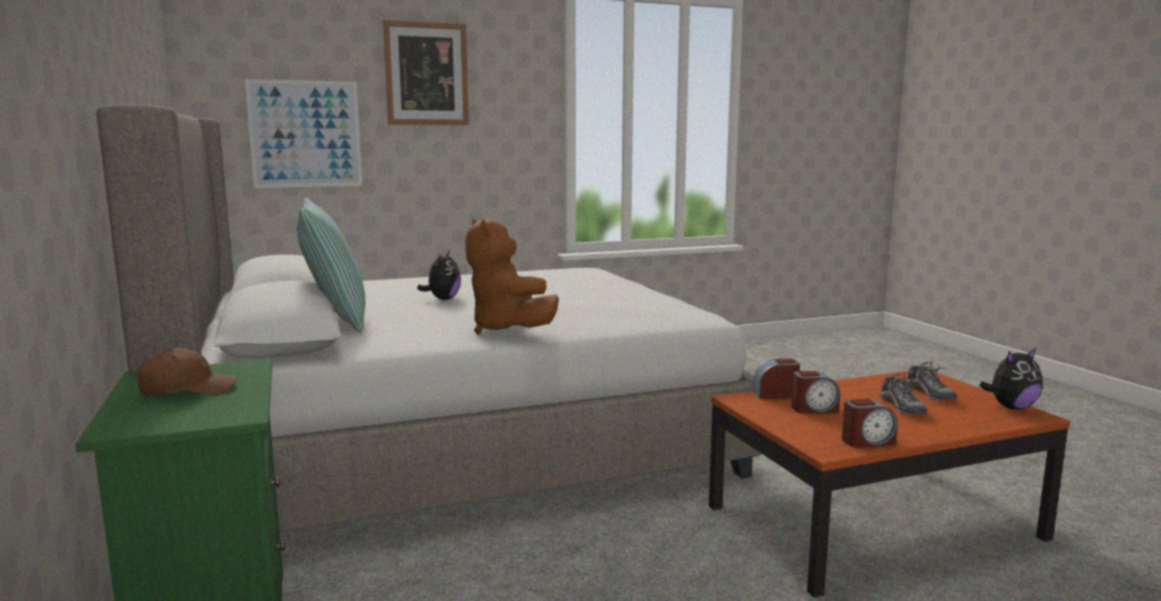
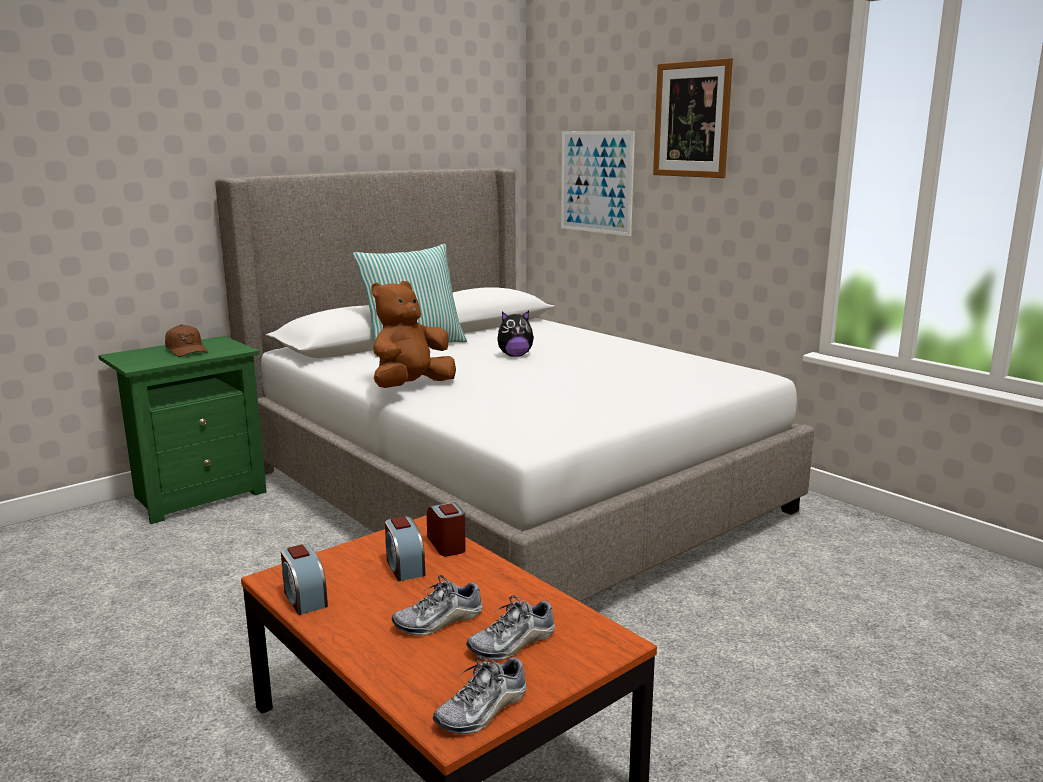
camera: 70 degrees right, 5 degrees up
(1011, 407) = (482, 710): plush toy -> shoe

